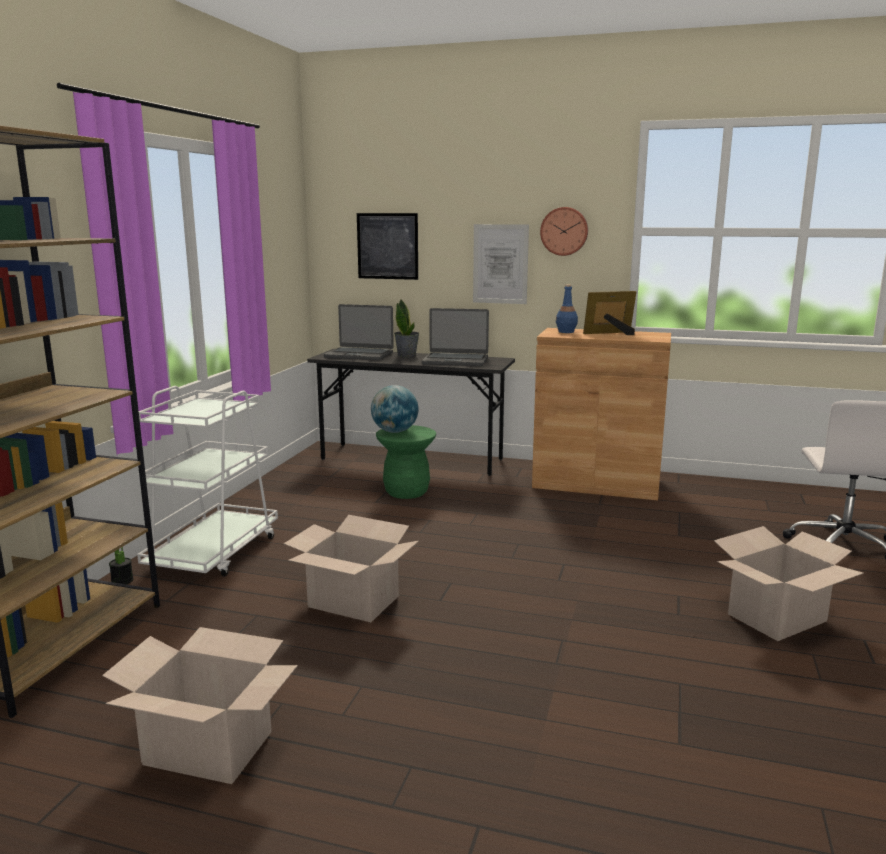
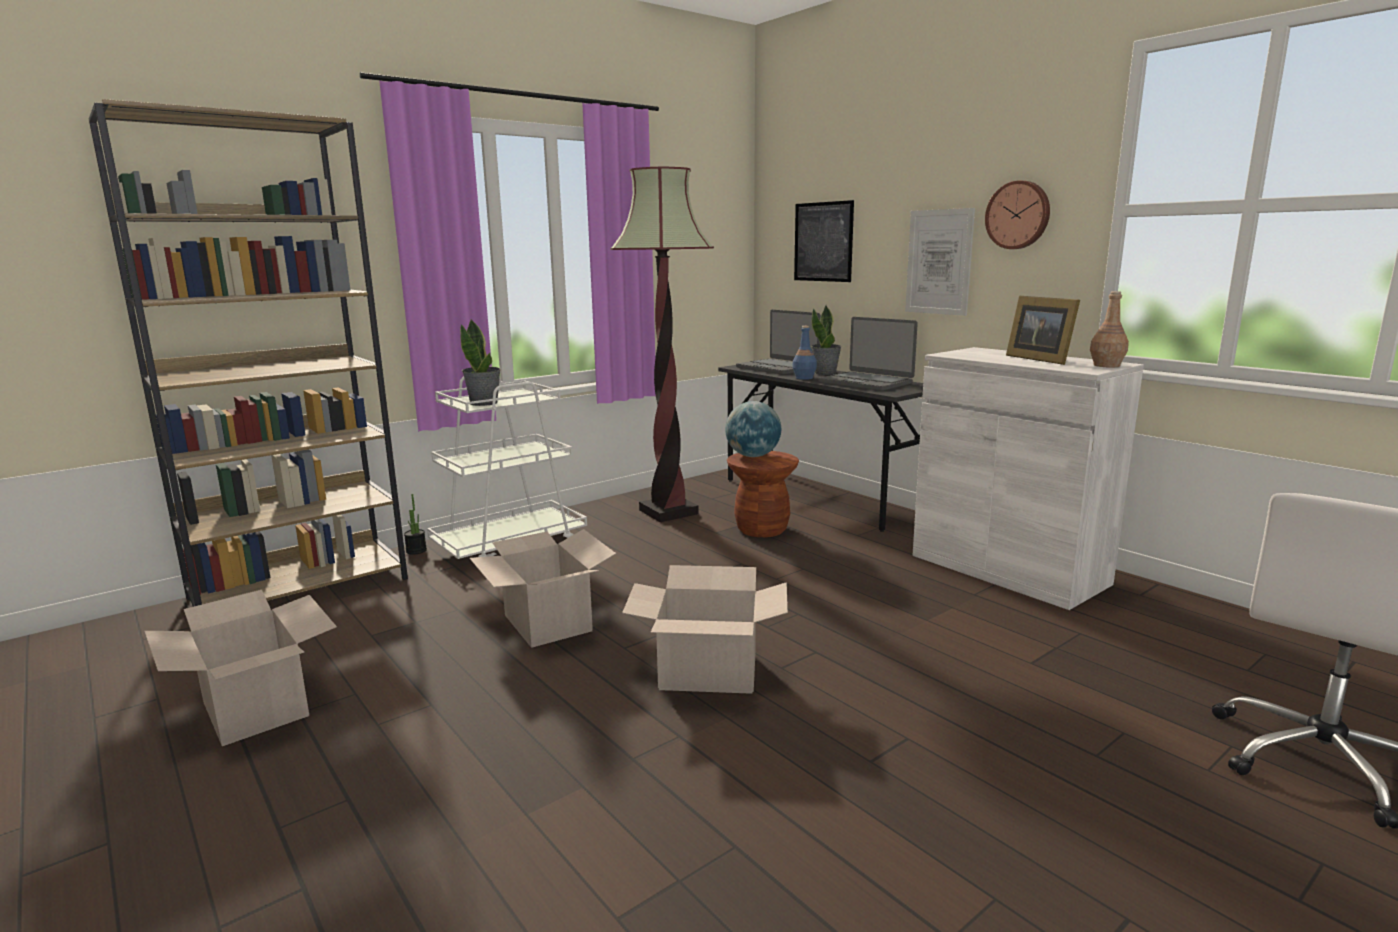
camera: 35 degrees right, 0 degrees up
(199, 416) = (484, 403): none -> potted plant
(311, 494) = (668, 512): none -> floor lamp
(406, 492) = (762, 529): green stool -> brown stool
(566, 332) = (981, 353): blue bottle -> blue bottle (804, 378)
(596, 484) = (1008, 569): brown cabinet -> white cabinet
(611, 334) = (1039, 359): picture frame -> picture frame turned 135 degrees counterclockwise
(658, 335) = (1107, 365): none -> brown bottle
(776, 617) = (1016, 822): cardboard box -> cardboard box (708, 672)

